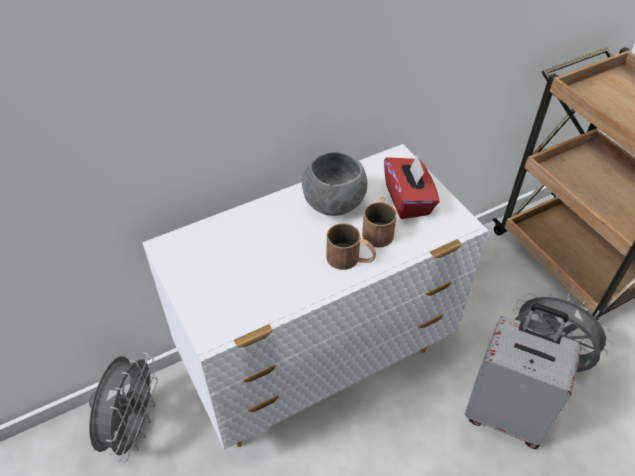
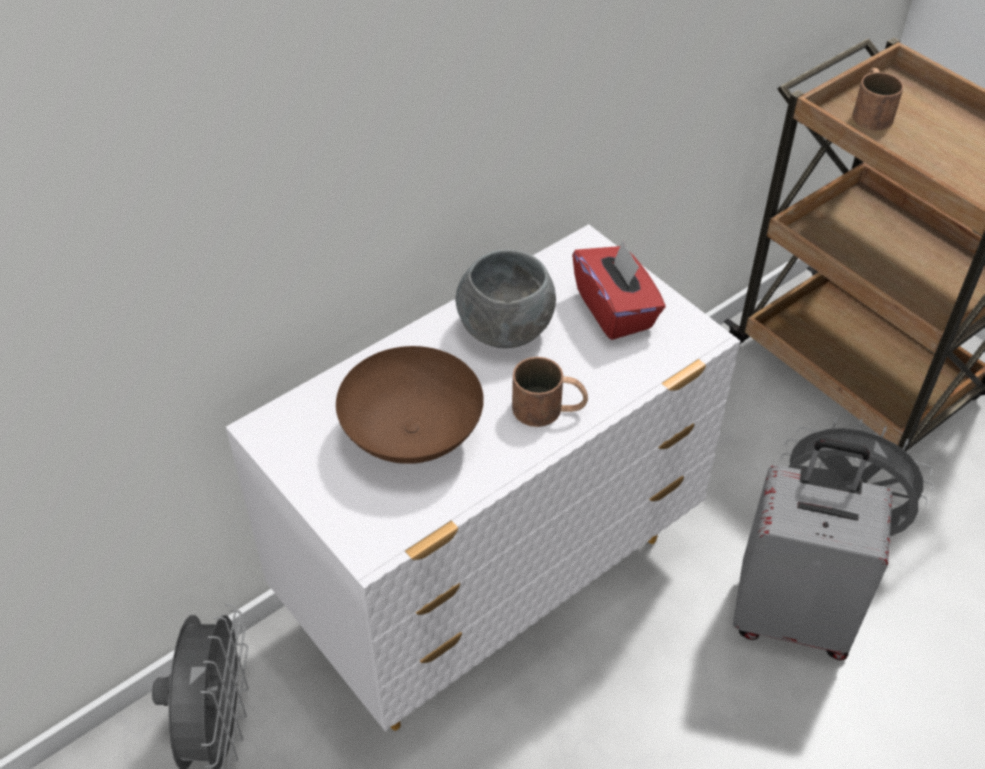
camera: 10 degrees left, 0 degrees up
(257, 265) = (412, 437): none -> brown bowl
(378, 229) = (580, 359): brown mug -> brown mug (870, 111)

